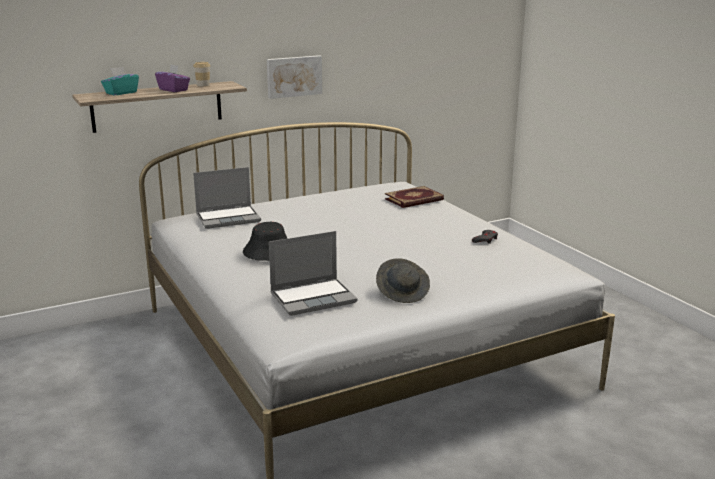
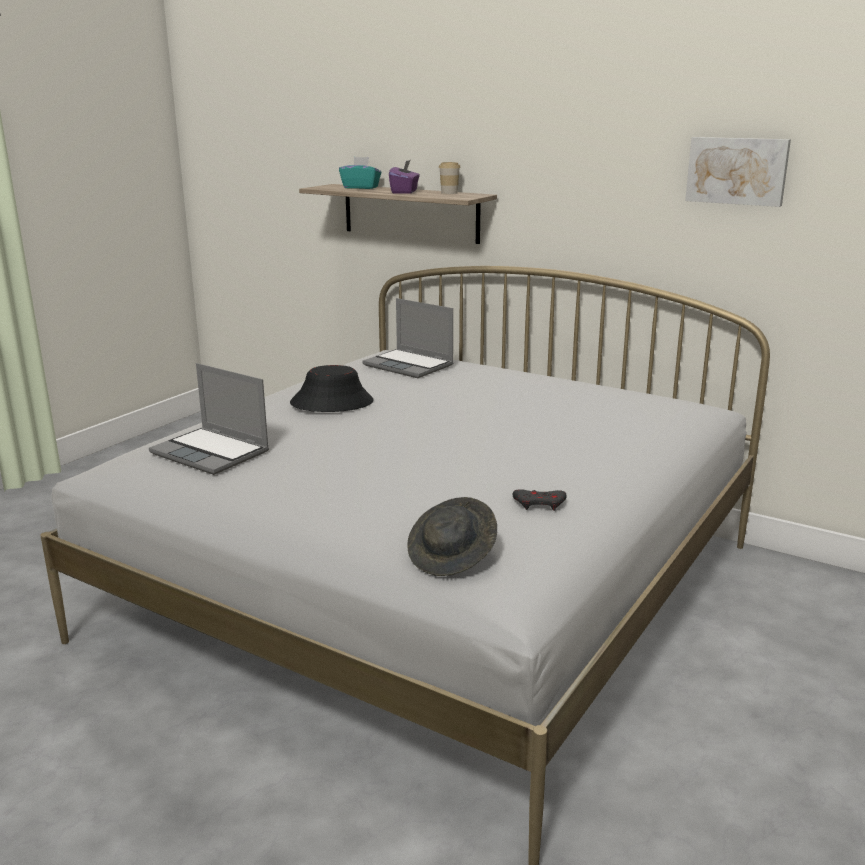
camera: 60 degrees right, 0 degrees up
(293, 76) = (581, 201): picture -> picture (737, 170)
(403, 292) = (273, 494): grey hat -> grey hat (452, 556)
(414, 200) = (636, 427): book -> none

